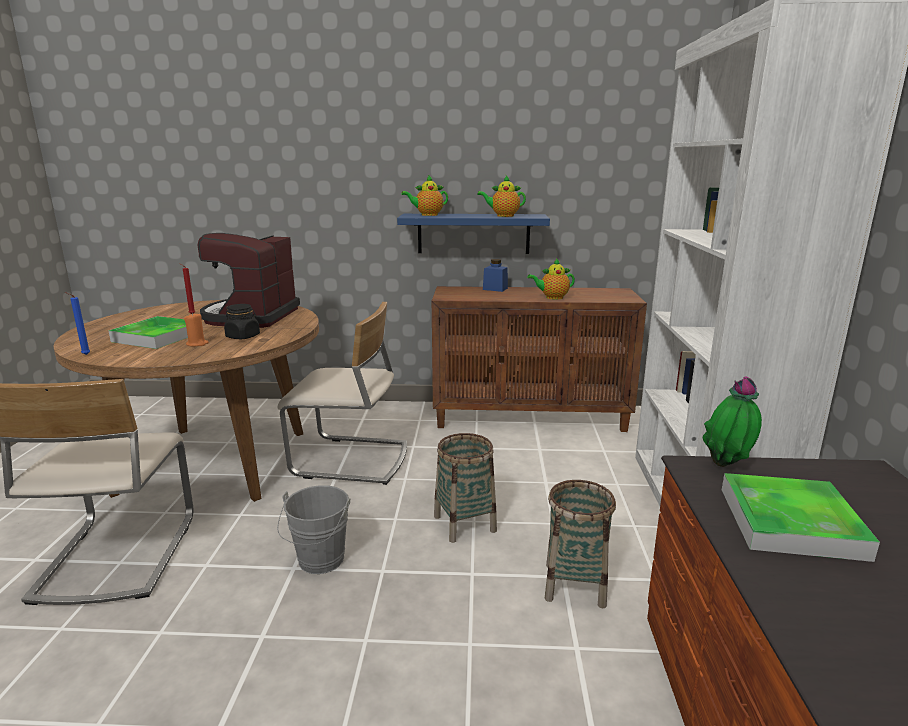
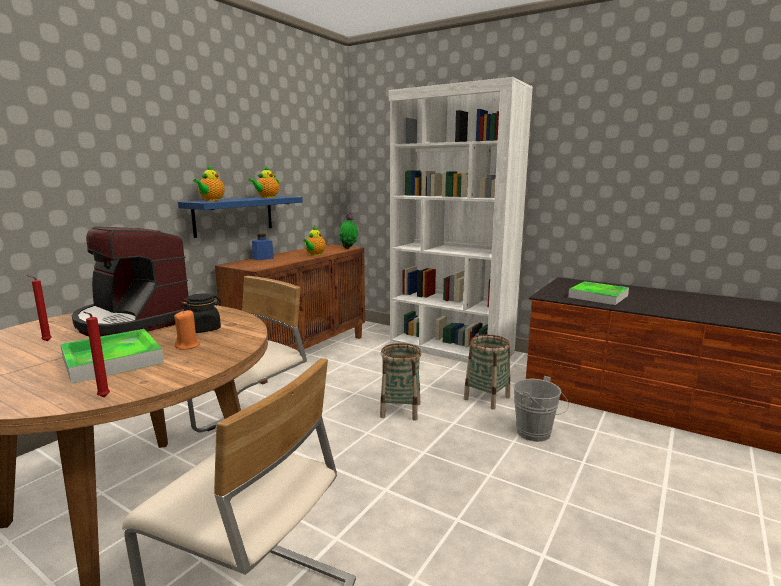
camera: 60 degrees left, 5 degrees down
(84, 355) = (102, 398): blue candle -> red candle
(319, 563) = (390, 476): grey bucket -> grey bucket (537, 434)
(727, 467) = (548, 292): potted plant -> potted plant (349, 248)

